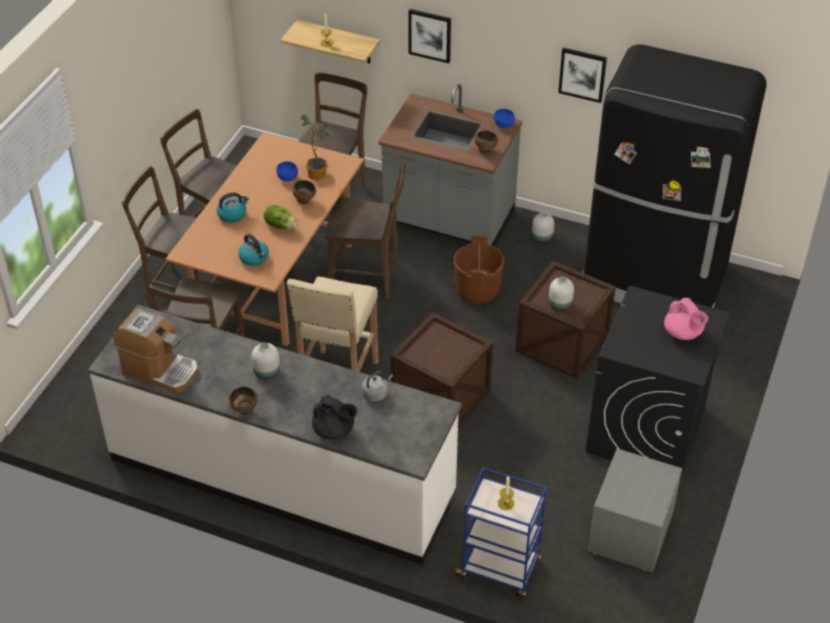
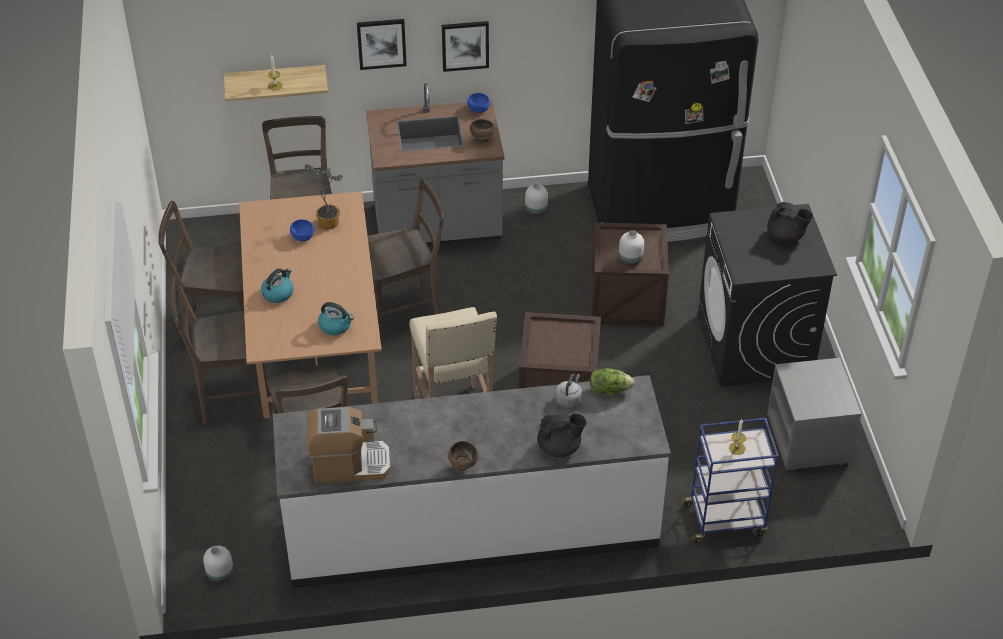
camera: 30 degrees left, 0 degrees up
(266, 372) = (453, 423): white vase -> white vase (219, 574)
(280, 225) = (335, 285): lettuce -> lettuce (609, 389)
(304, 201) = (338, 253): brown bowl -> none
(477, 289) = (515, 281): brown bucket -> none
(582, 74) = (550, 33): picture -> picture (465, 45)
(683, 333) = (786, 236): pink teapot -> black teapot

